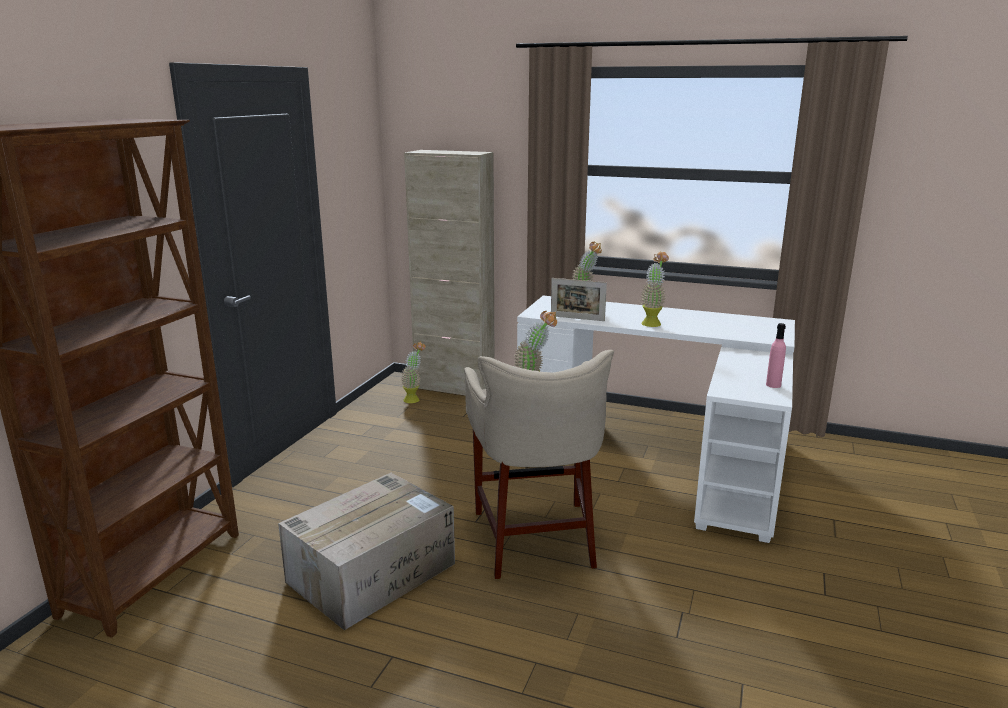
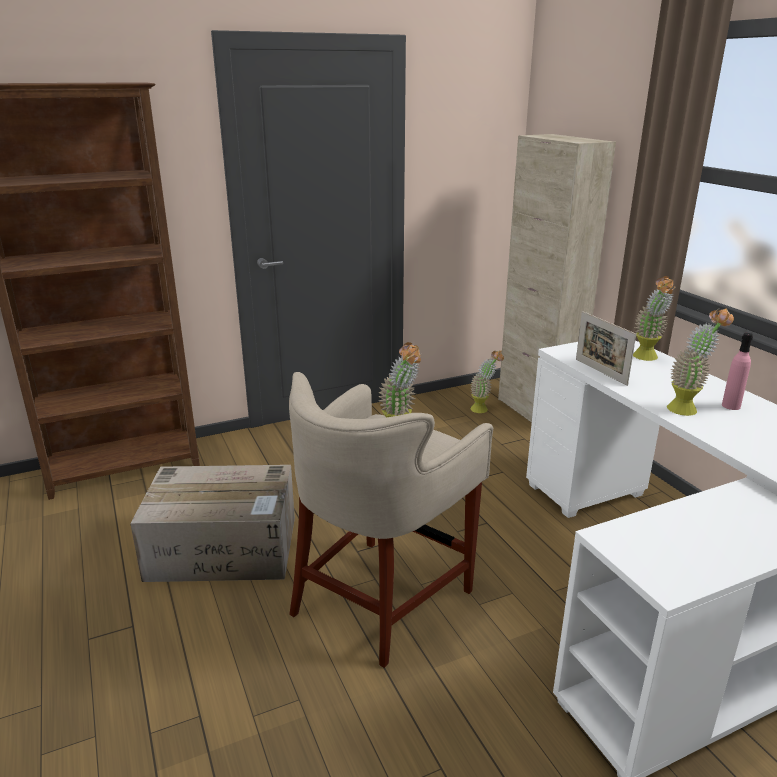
camera: 45 degrees right, 5 degrees up
(773, 385) = (708, 565): pink bottle -> pink bottle (731, 406)

